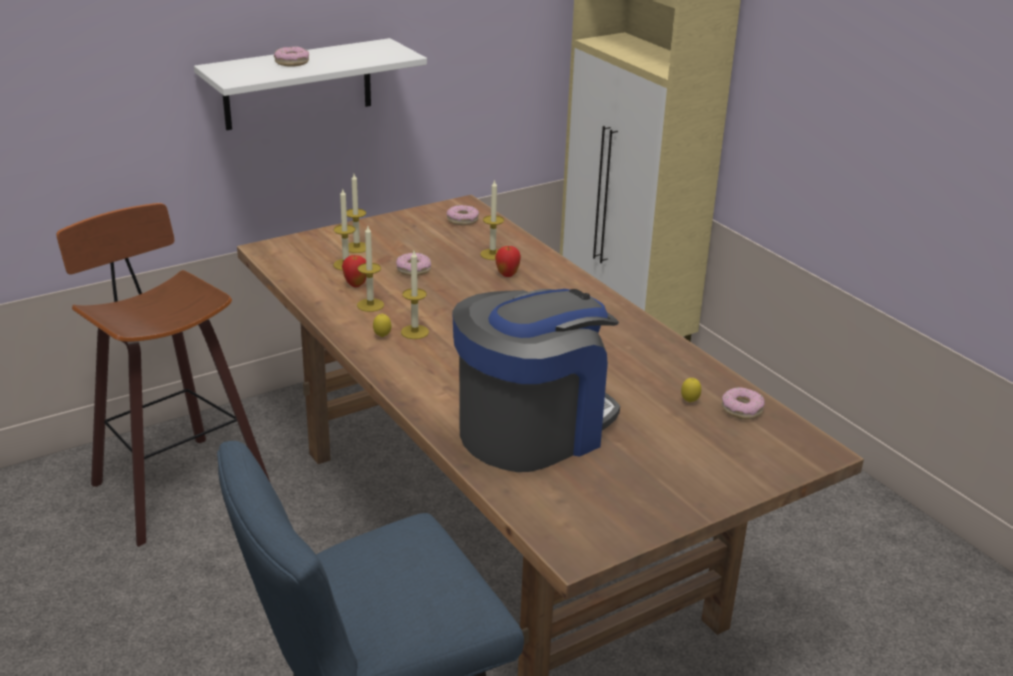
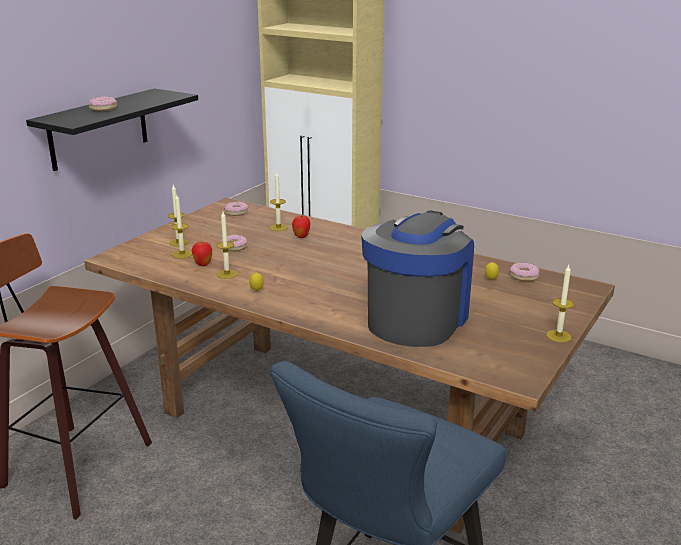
camera: 25 degrees left, 5 degrees down
(298, 84) = (98, 129): white shelf -> black shelf
(414, 332) = (276, 283): candle -> candle (558, 336)

